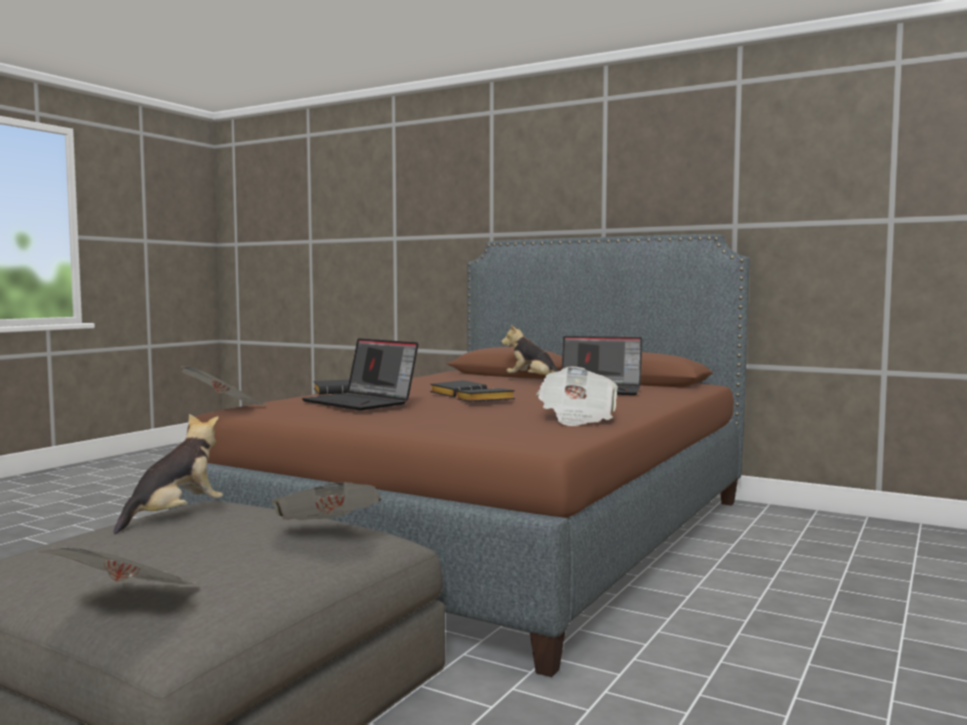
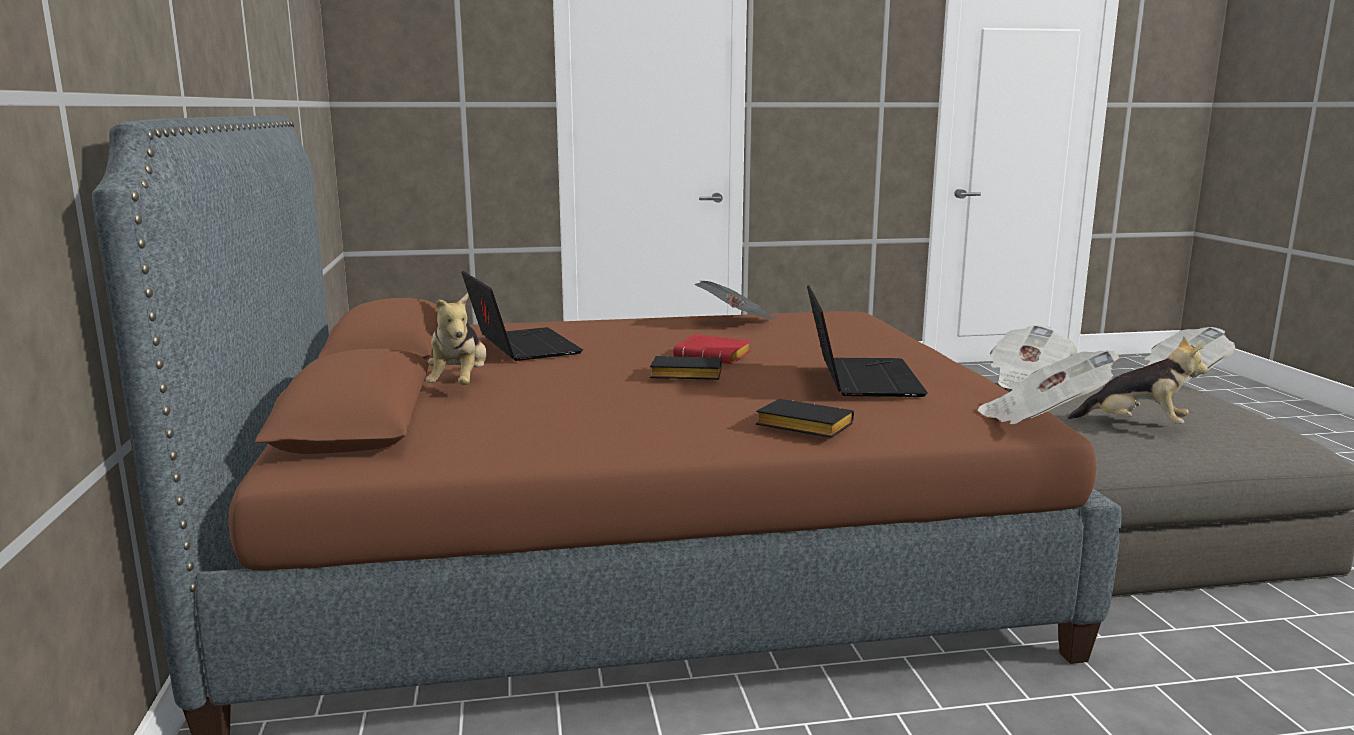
camera: 130 degrees left, 10 degrees up
(175, 516) = (1136, 425): plush toy -> plush toy turned 150 degrees counterclockwise
(484, 401) = (714, 356): black book -> red book

